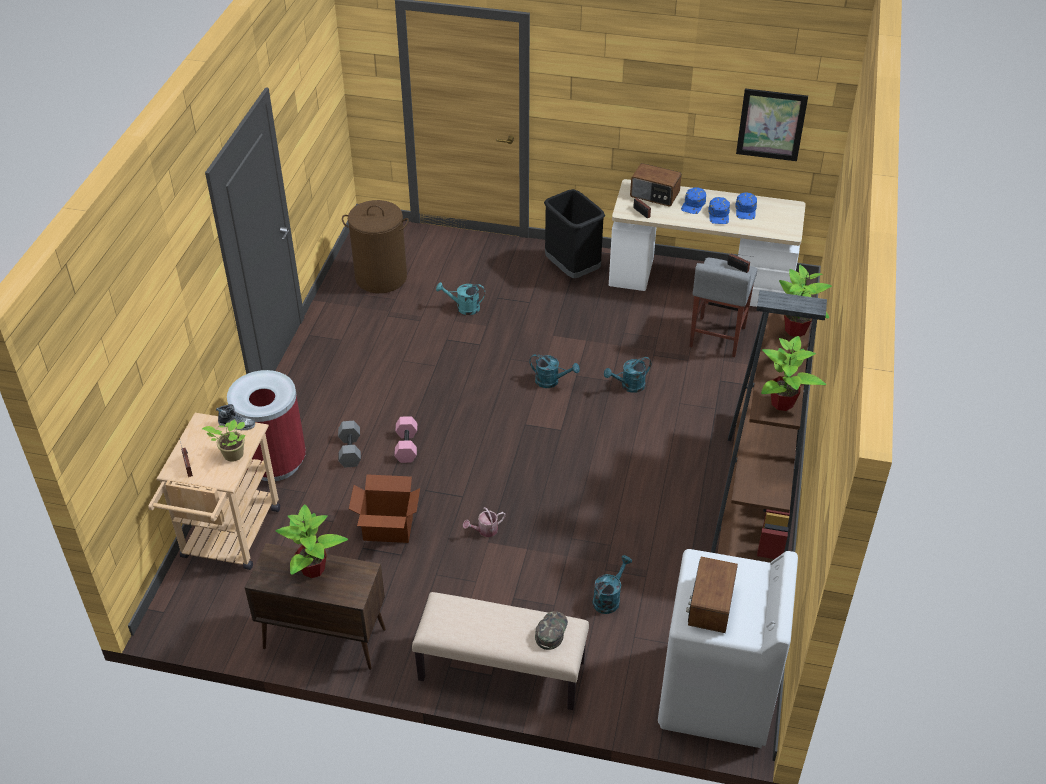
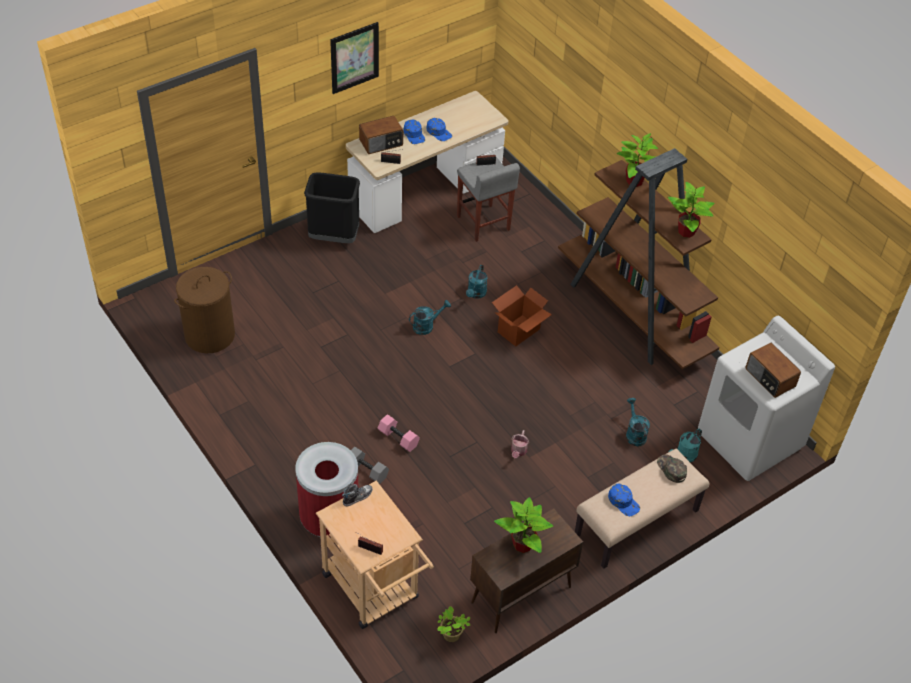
camera: 50 degrees left, 5 degrees up
(231, 455) = (386, 518): potted plant -> potted plant (451, 636)
(388, 529) = (463, 499): cardboard box -> cardboard box (519, 331)
(463, 308) = (300, 316): turquoise watering can -> turquoise watering can (684, 456)
(746, 210) = (450, 118): blue cap -> blue cap (624, 502)
(771, 124) = (446, 45): picture -> picture (354, 57)

